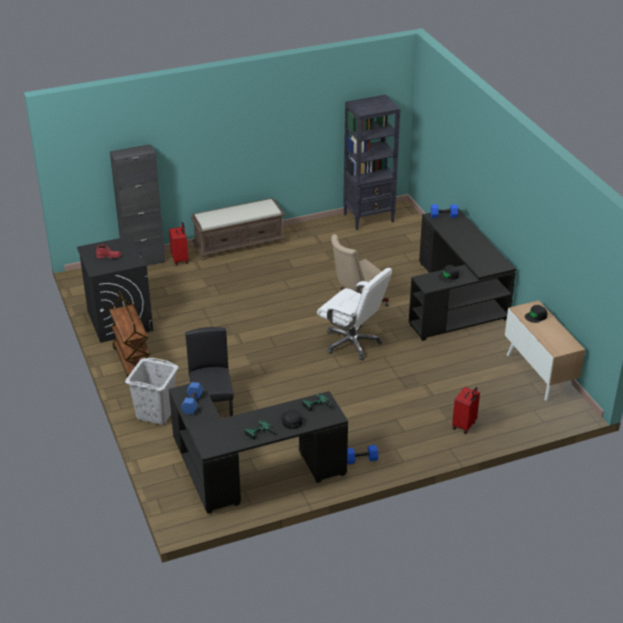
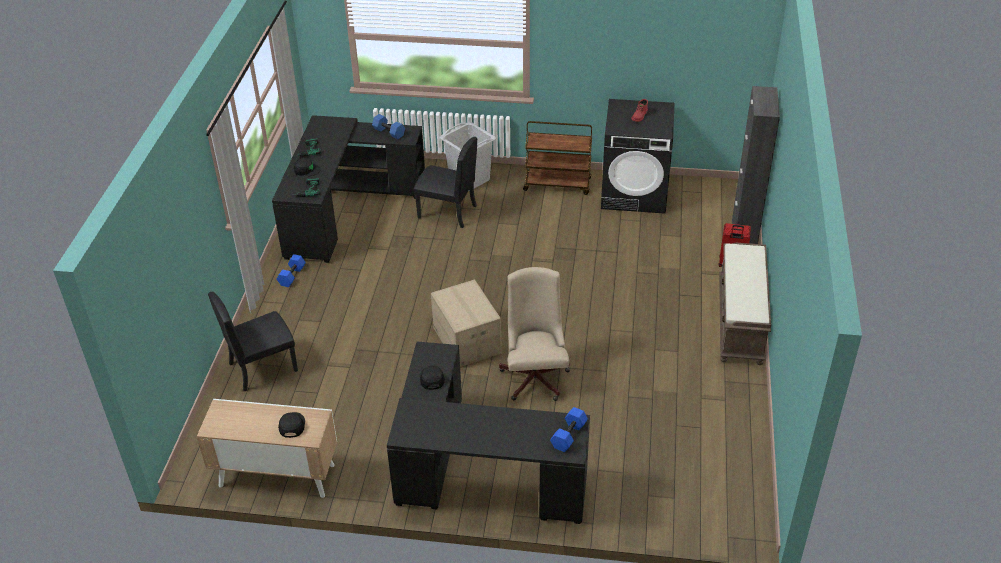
camera: 120 degrees right, 5 degrees up
(352, 343) = (466, 340): white office chair -> cardboard box
(369, 218) = (742, 477): black bookcase -> none
(464, 425) = (263, 367): red suitcase -> black chair

